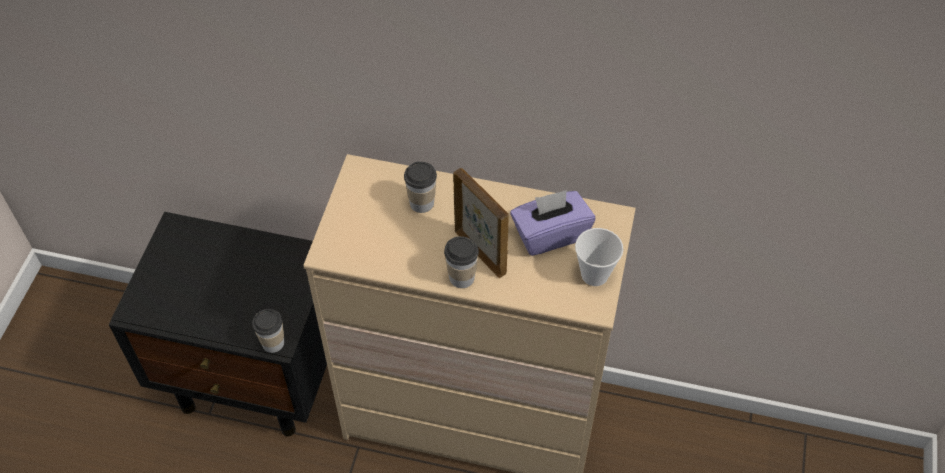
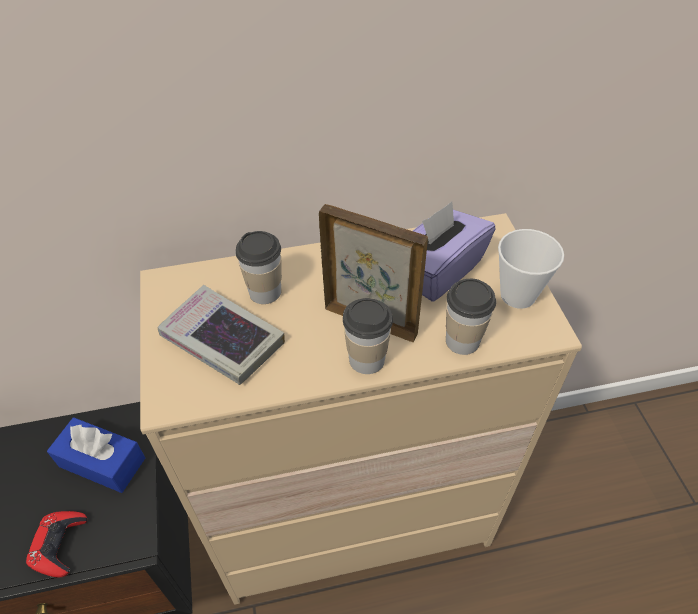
camera: 25 degrees left, 5 degrees down
(231, 323) = (59, 545): none -> red game controller
(273, 343) = (125, 547): cup -> cup (462, 340)
(279, 278) = (102, 462): none -> blue tissue box
(377, 227) = (222, 340): none -> book

